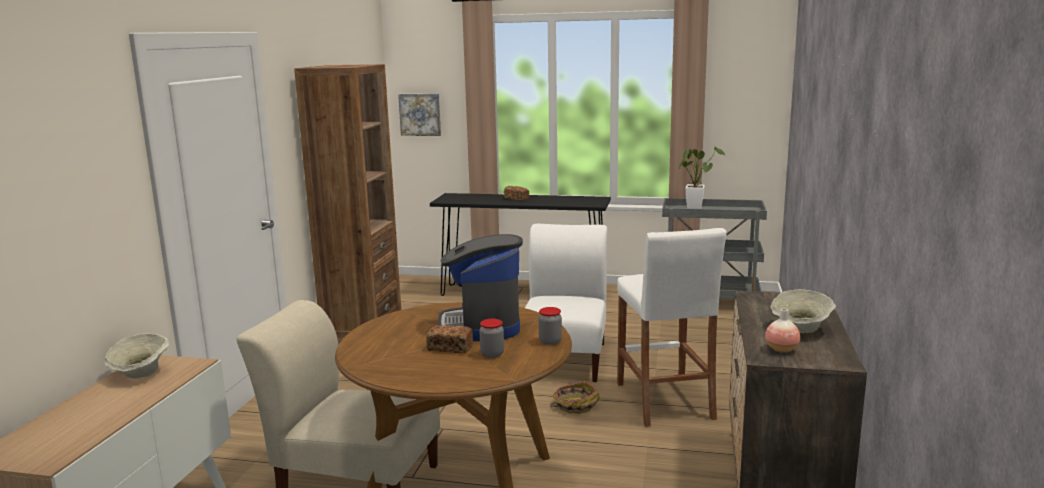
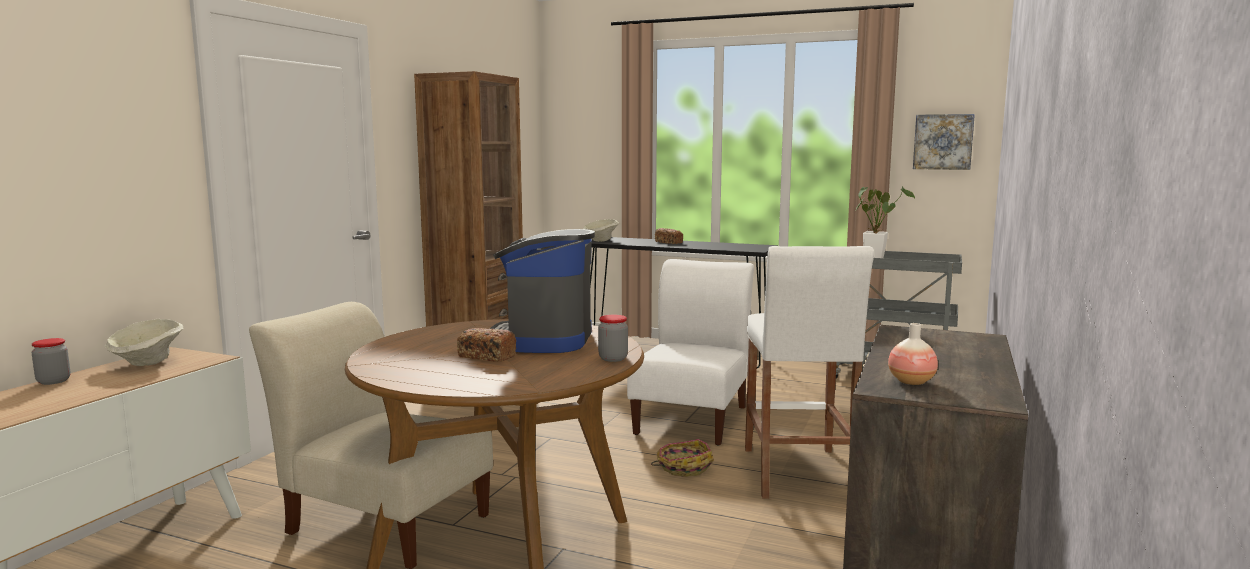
camera: 10 degrees right, 5 degrees down
(420, 114) = (575, 150): picture -> picture (943, 142)
(492, 354) = (531, 365): jar -> jar (53, 381)
(801, 330) = (950, 365): beige bowl -> beige bowl (600, 241)

